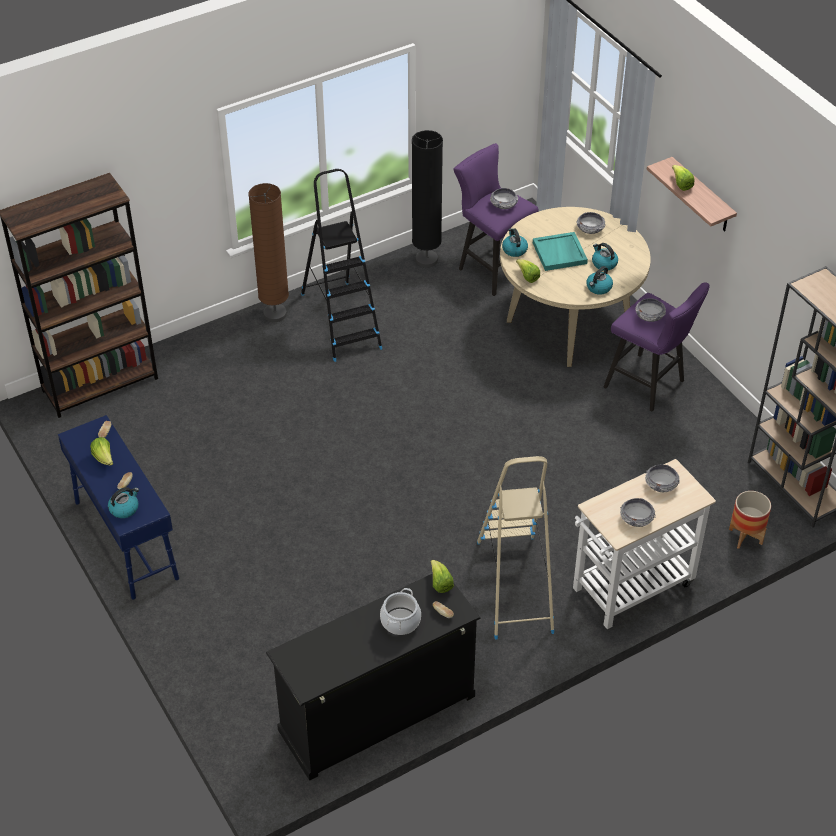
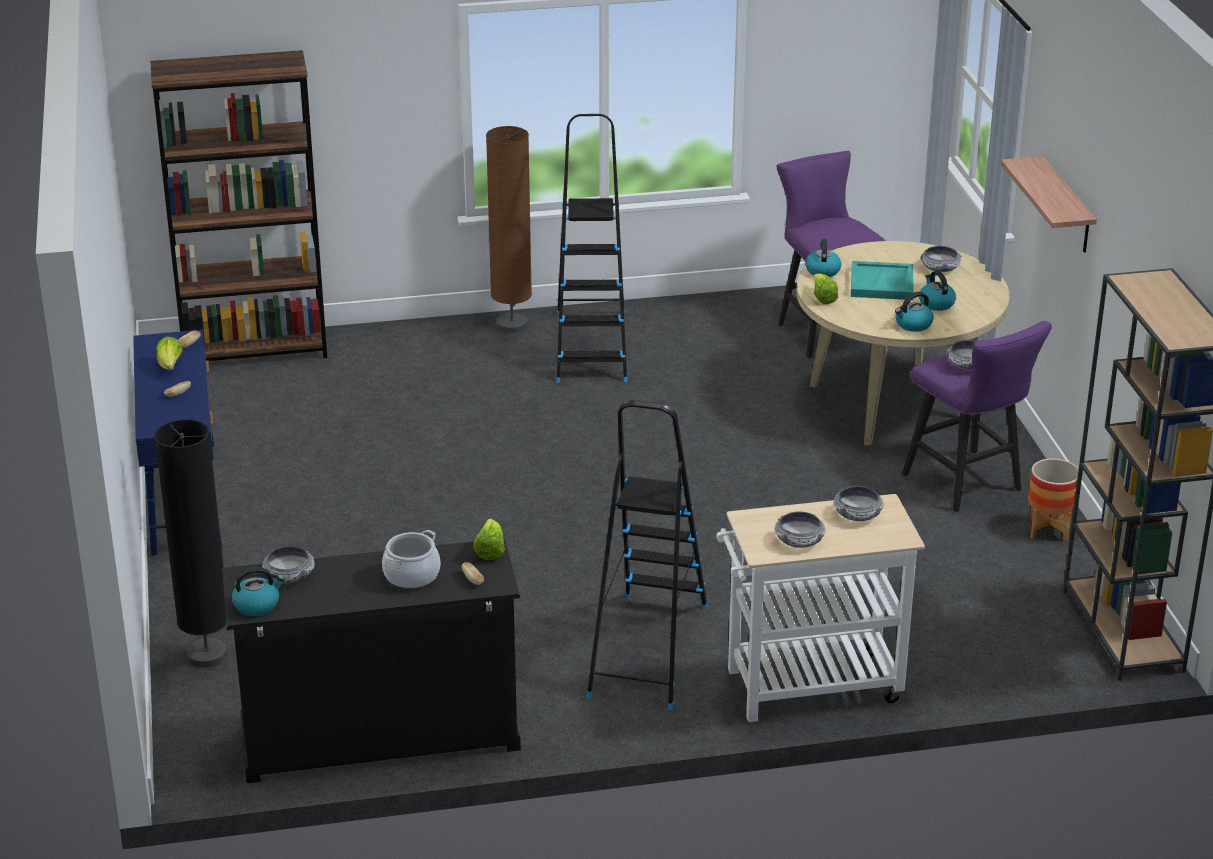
camera: 20 degrees right, 15 degrees down
(124, 508) = (160, 415): kettle -> kettle (257, 605)
(426, 260) = (741, 308): black floor lamp -> black floor lamp (207, 655)
(503, 204) = (839, 228): bowl -> bowl (289, 575)
(514, 585) = (648, 648): beige step ladder -> black step ladder
(681, 184) = (1036, 182): lettuce -> none
(745, 537) = (1011, 669): planter -> planter (1048, 530)

